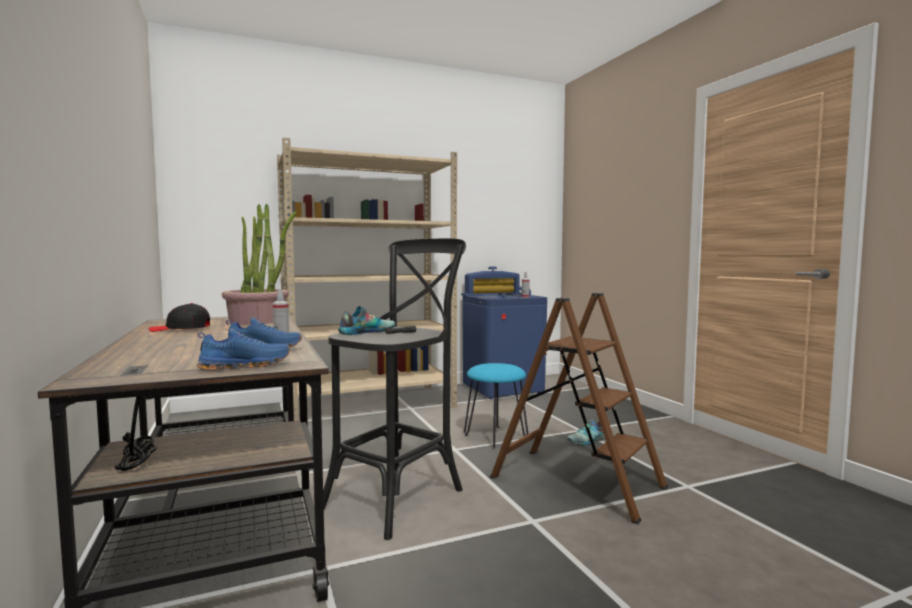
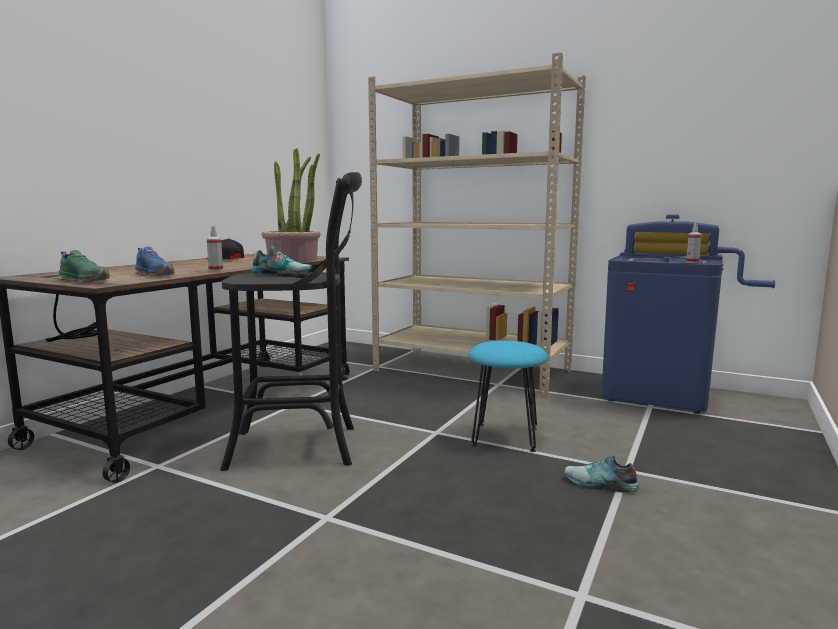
camera: 50 degrees right, 5 degrees up
(245, 366) = (85, 281): blue shoe -> green shoe
(575, 481) = (460, 511): brown step ladder -> none

